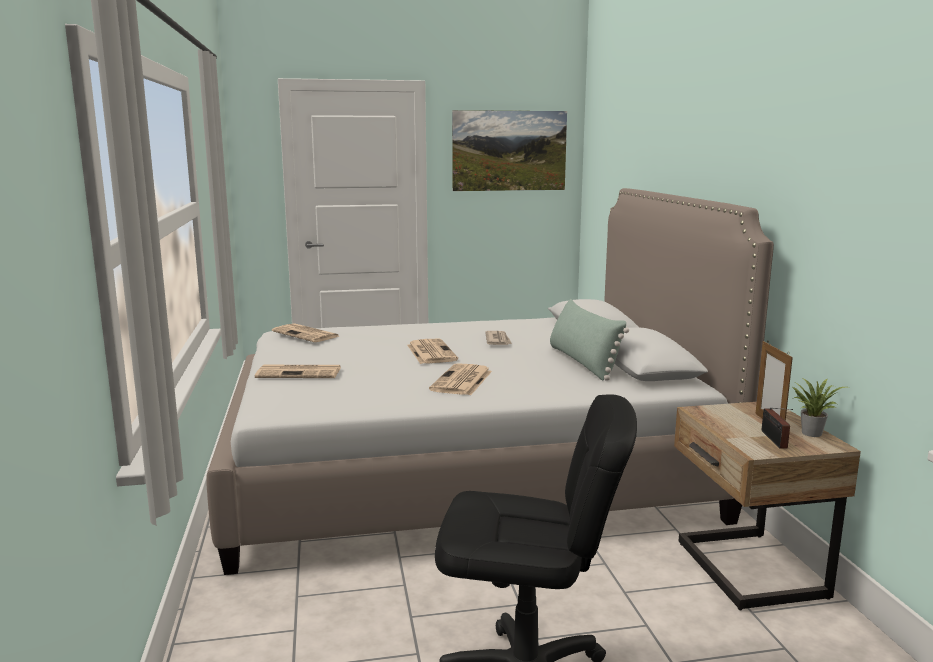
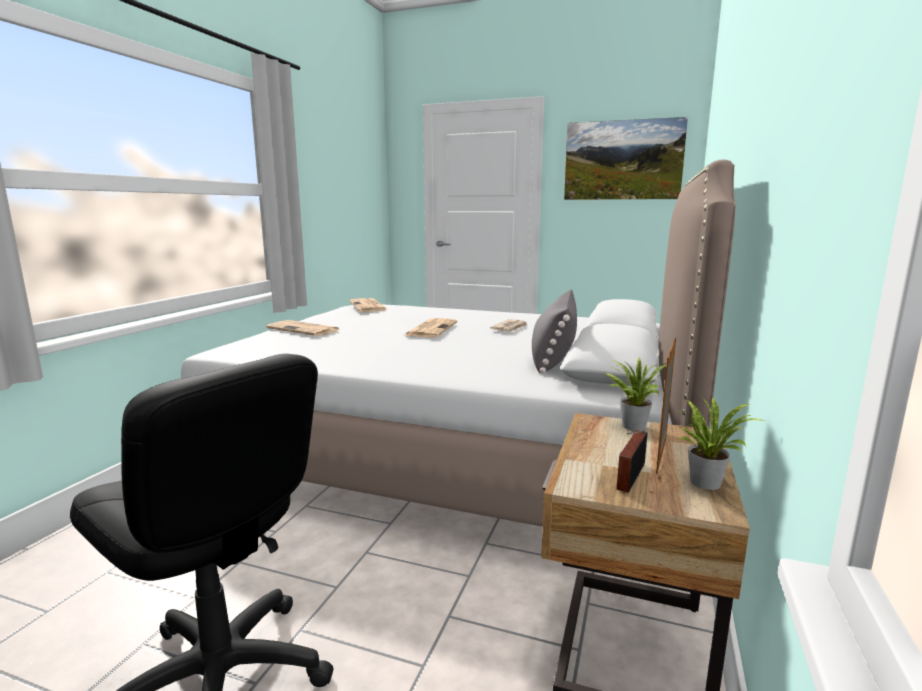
camera: 30 degrees right, 0 degrees up
(462, 381) = (406, 353): newspaper -> none
(583, 362) = (553, 355): green pillow -> grey pillow
(723, 408) = (631, 425): none -> potted plant

